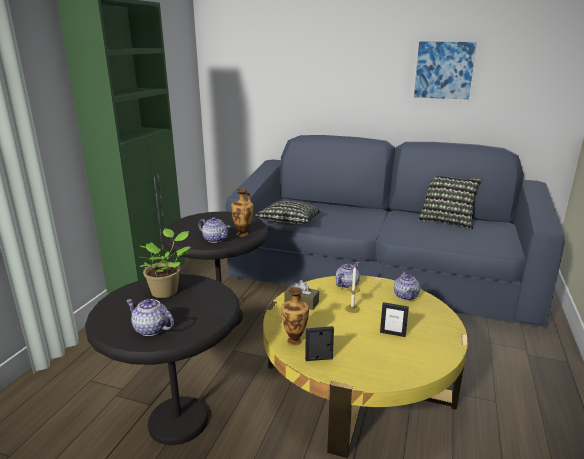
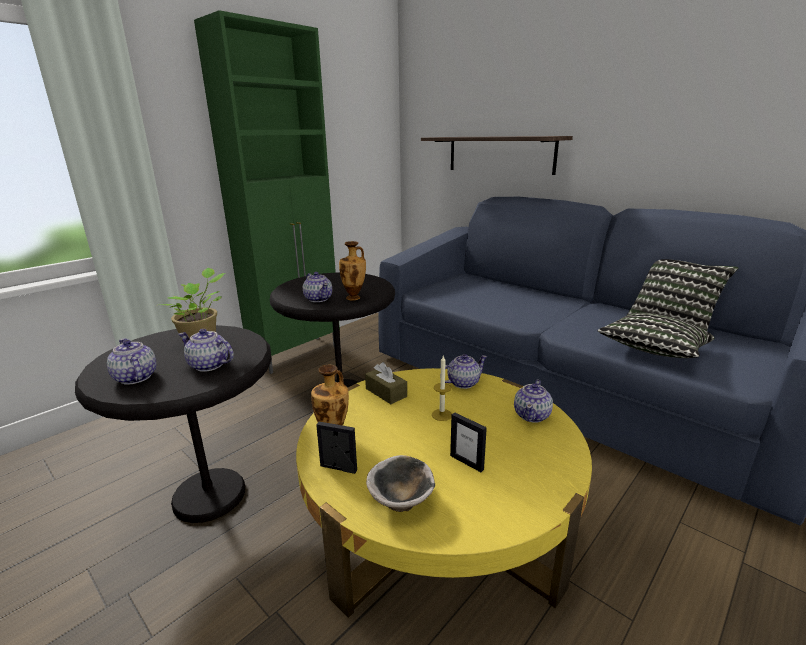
camera: 25 degrees right, 0 degrees up
(199, 307) = (209, 365): none -> teapot
(289, 223) = (446, 300): pillow -> pillow (652, 352)
(299, 101) = (500, 154): none -> shelf
(375, 366) = (401, 501): none -> bowl
(444, 70) = (700, 102): picture -> none

